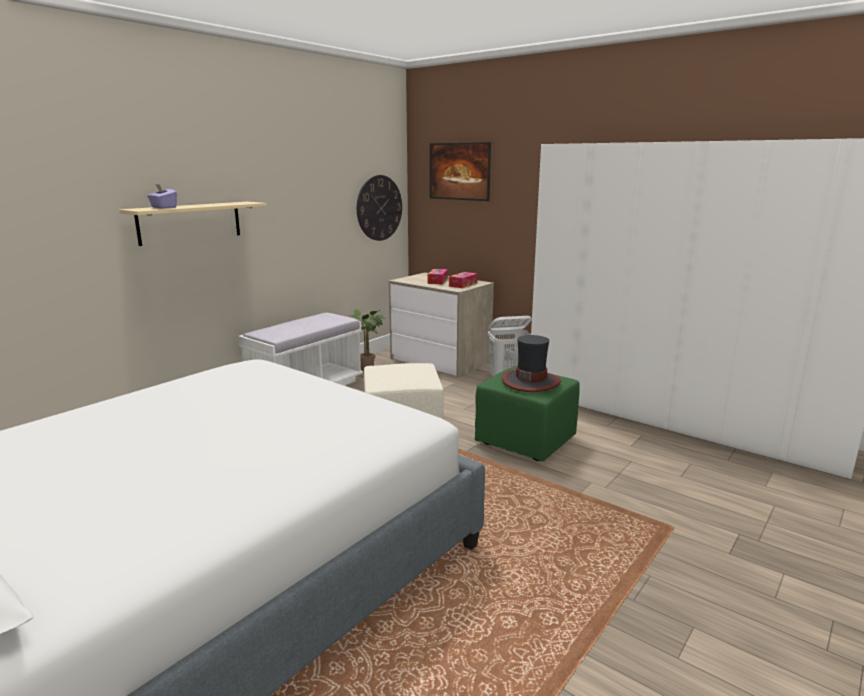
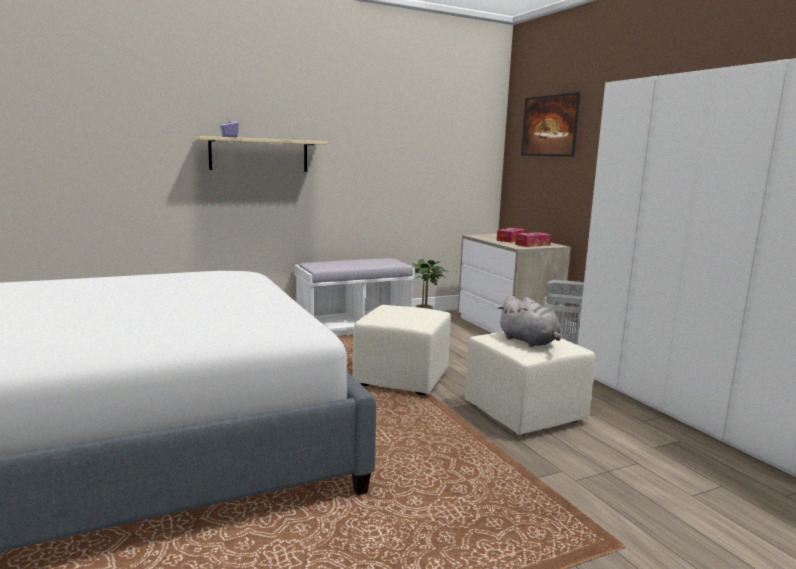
camera: 25 degrees right, 5 degrees down
(379, 208) = (466, 162): wall clock -> none
(527, 441) = (525, 414): green ottoman -> beige ottoman
(531, 381) = (529, 342): hat -> grey plush toy

